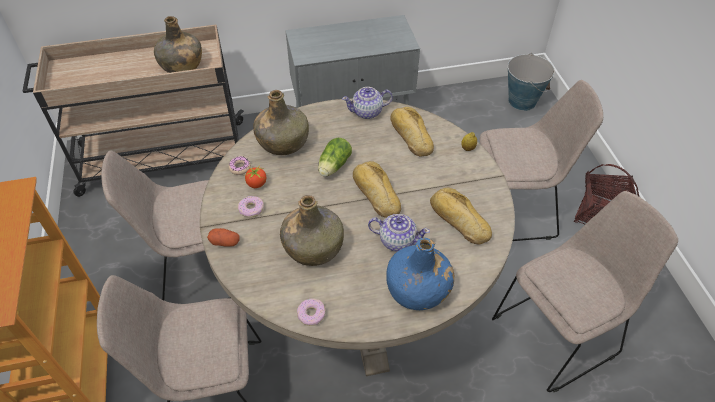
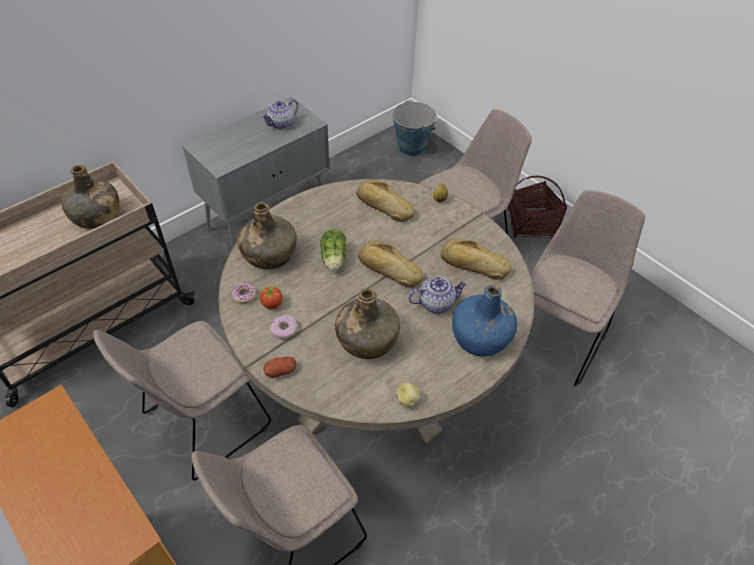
camera: 30 degrees left, 0 degrees up
(311, 314) = (407, 400): donut -> potato
(367, 112) = (330, 198): teapot -> teapot (281, 123)

